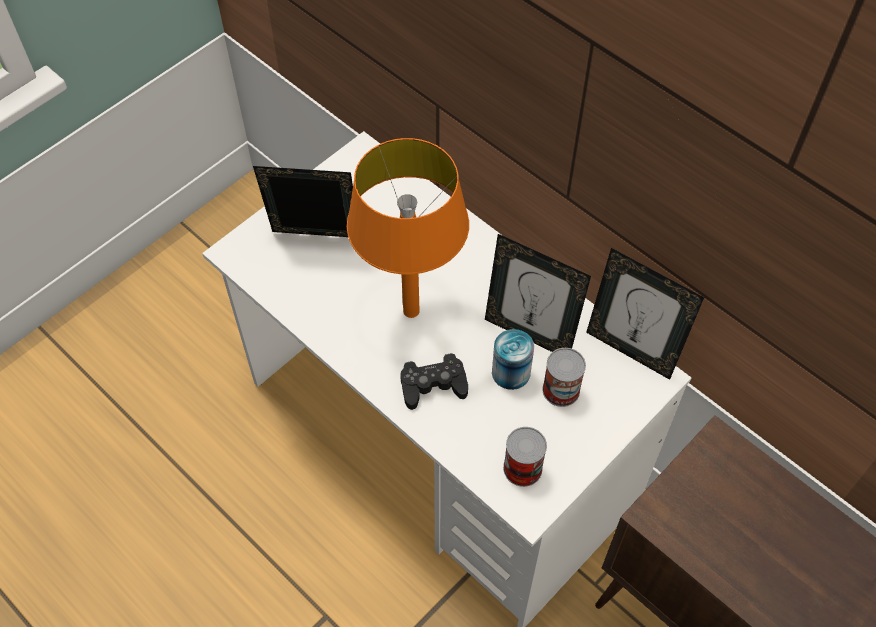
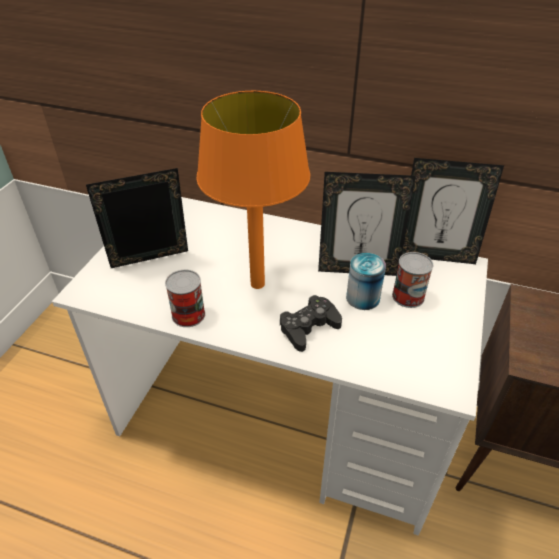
camera: 25 degrees left, 15 degrees down
(522, 468) = (422, 360): can -> can (188, 315)

